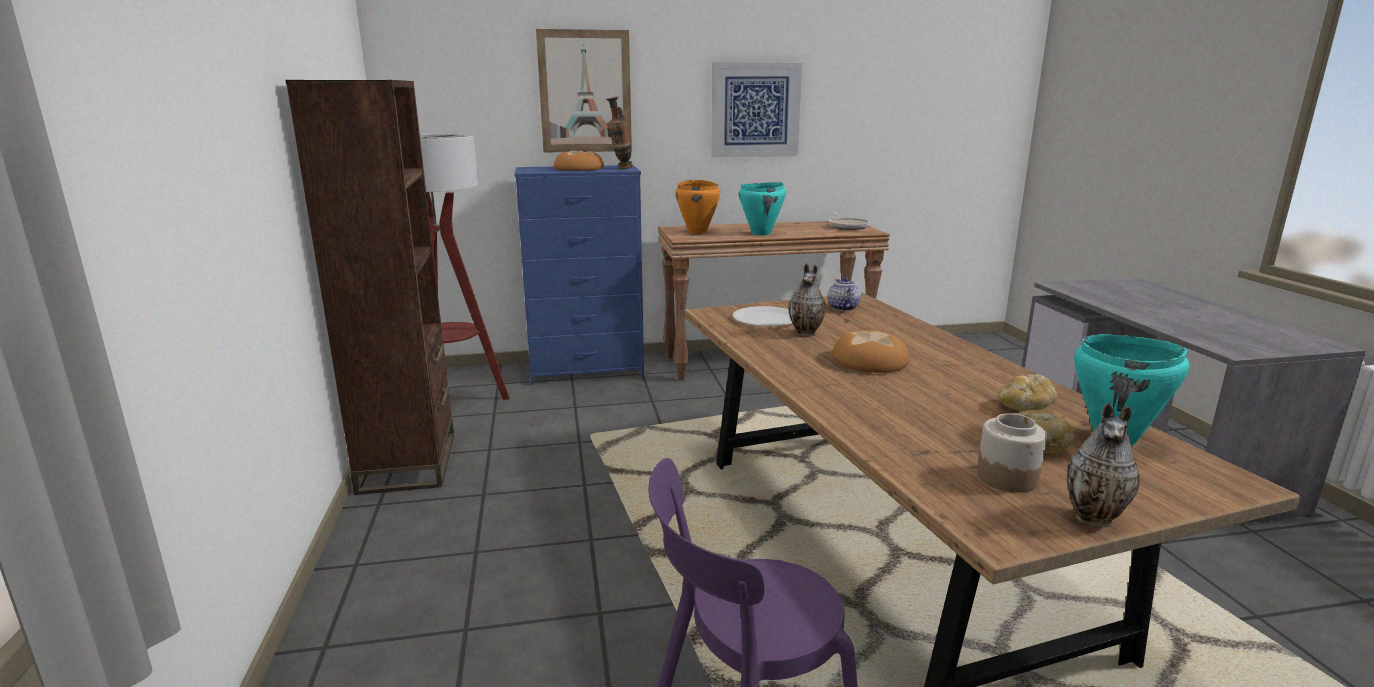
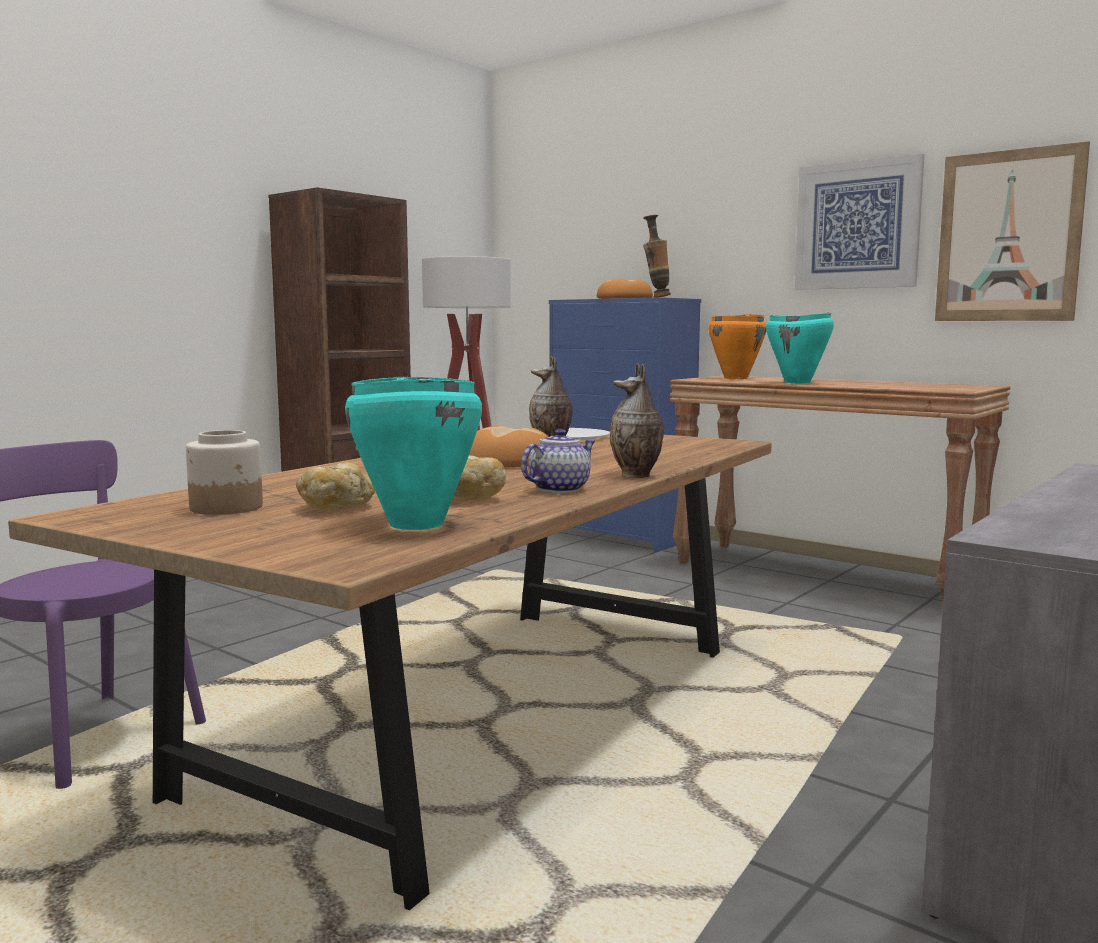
camera: 50 degrees right, 10 degrees down
(585, 92) = (661, 217): picture -> picture (1008, 236)
(842, 308) = (680, 443): teapot -> teapot (559, 489)
(848, 226) = (951, 386): frying pan -> none
(1095, 518) = (153, 531): vase -> vase (637, 475)

